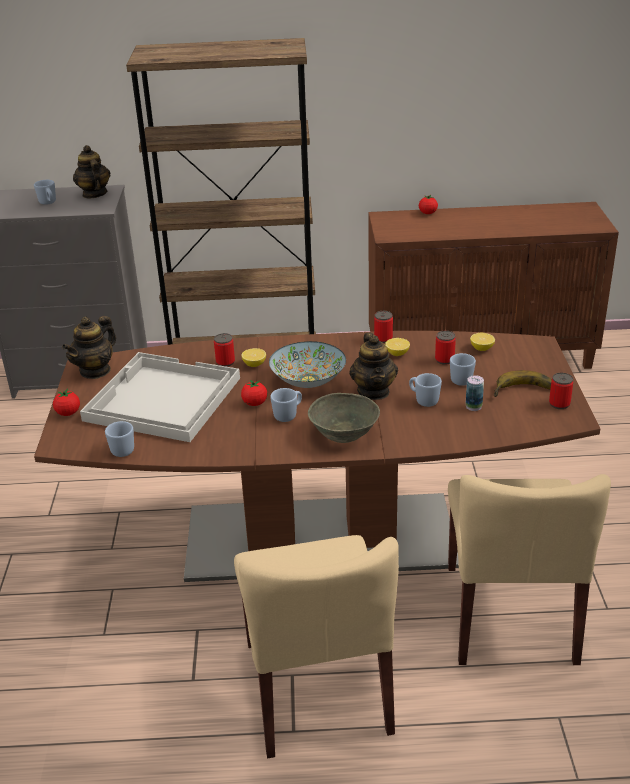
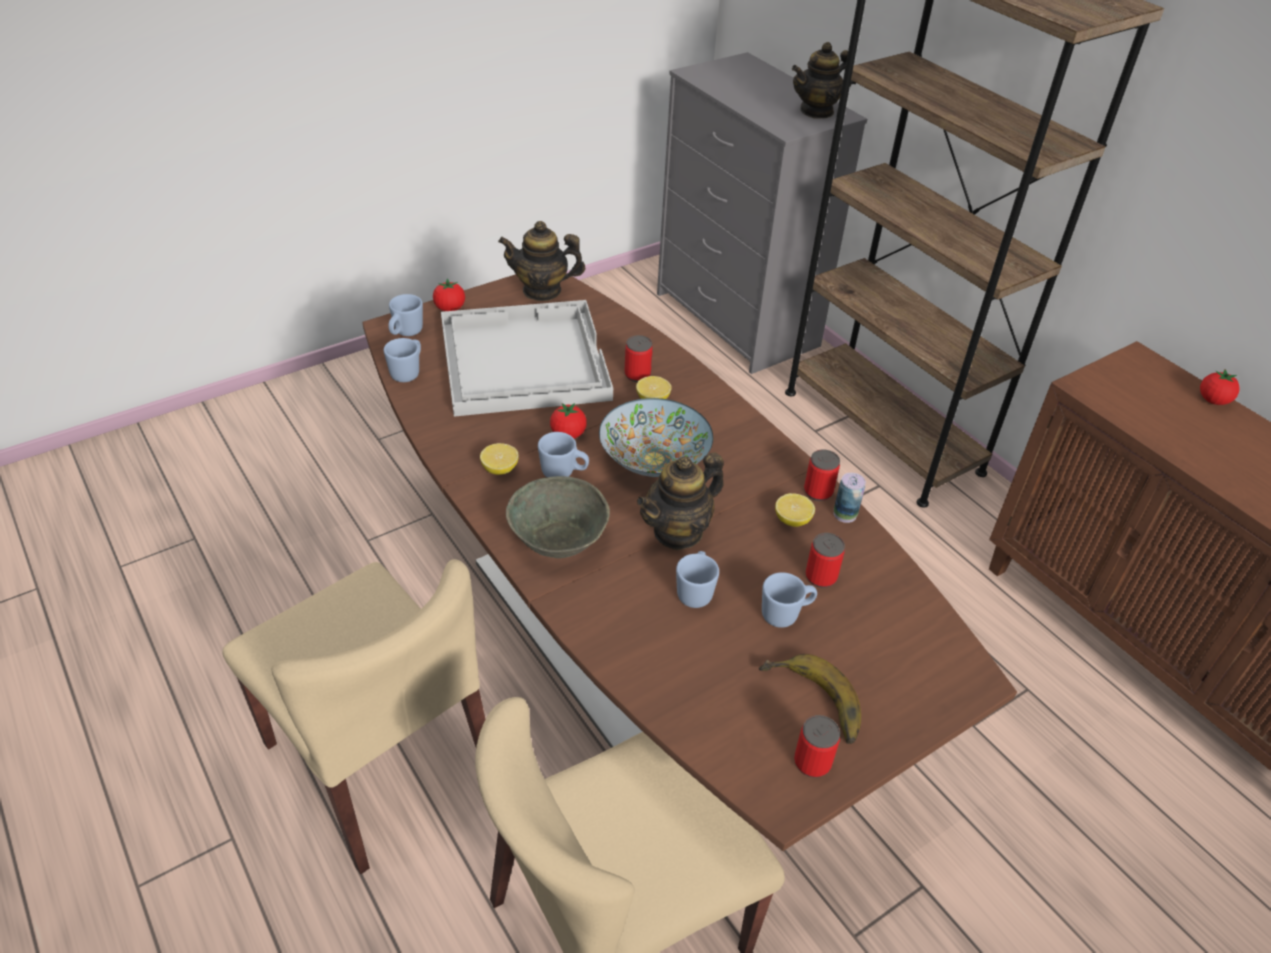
camera: 55 degrees right, 10 degrees up
(49, 203) = (761, 95): blue mug -> blue mug (405, 333)
(94, 194) = (817, 111): teapot -> teapot turned 150 degrees counterclockwise
(317, 687) = (380, 760): beige chair -> beige chair turned 90 degrees counterclockwise
(473, 406) = (722, 654): can -> can (845, 514)
(481, 348) = (891, 609): lemon -> lemon (500, 469)

